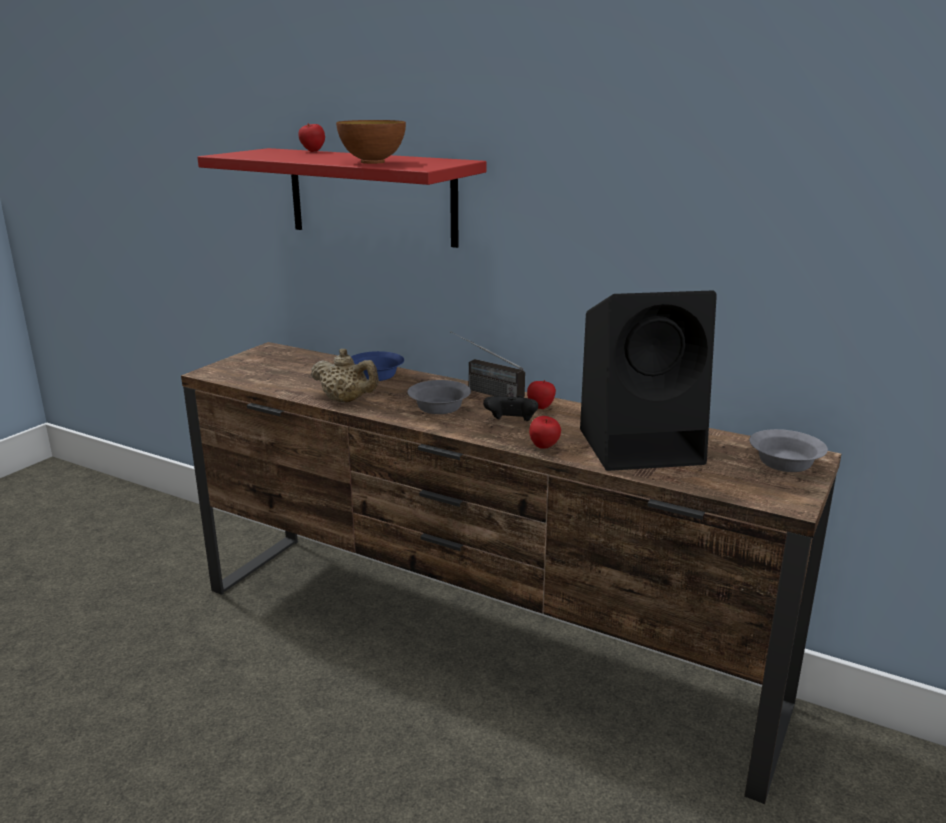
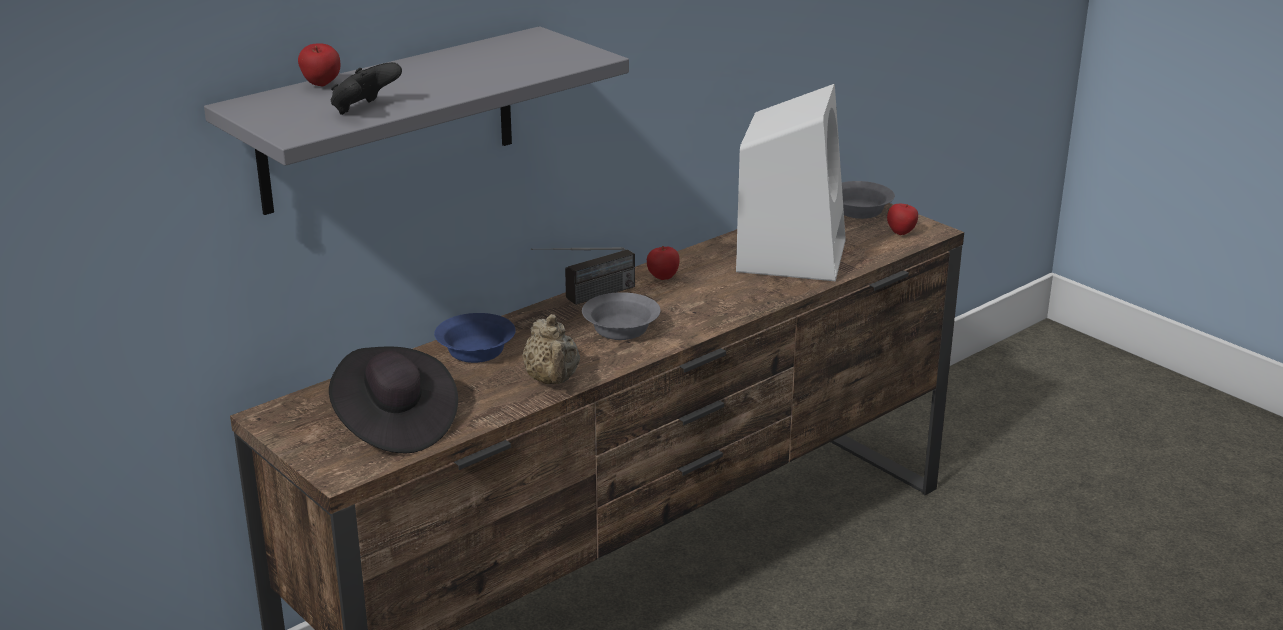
camera: 70 degrees left, 5 degrees up
(269, 373) = (394, 424): none -> black hat
(346, 400) = (552, 381): beige teapot -> beige teapot turned 120 degrees clockwise
(371, 196) = (388, 120): red shelf -> grey shelf
(372, 162) = (509, 70): bowl -> none
(511, 423) = (693, 300): black game controller -> black game controller (364, 110)
(544, 448) = (768, 297): apple -> apple (901, 233)
(643, 446) = (791, 254): black speaker -> white speaker

